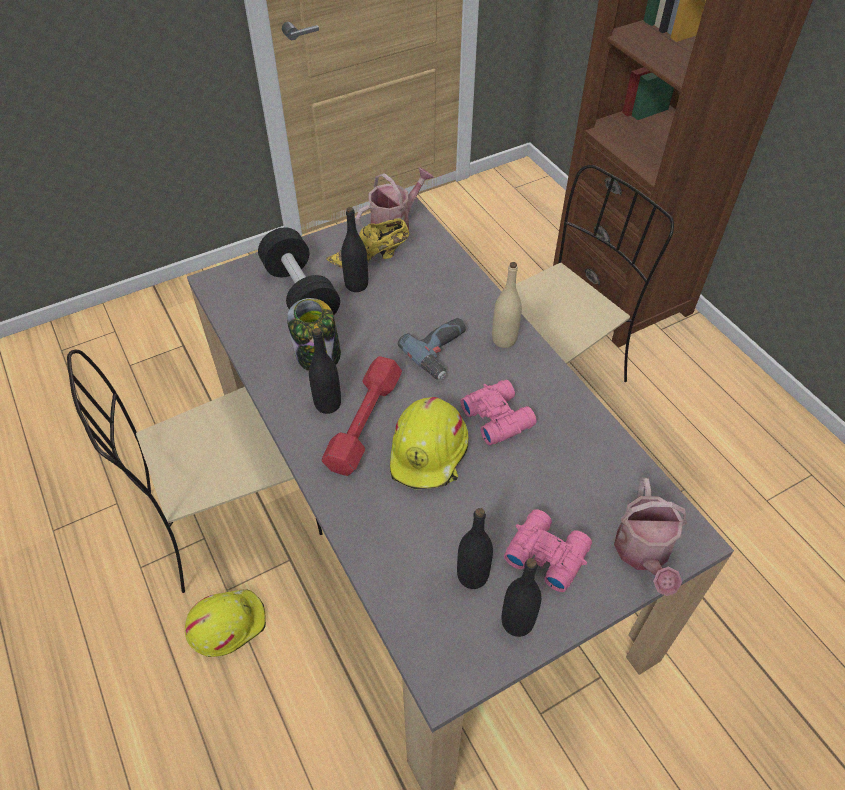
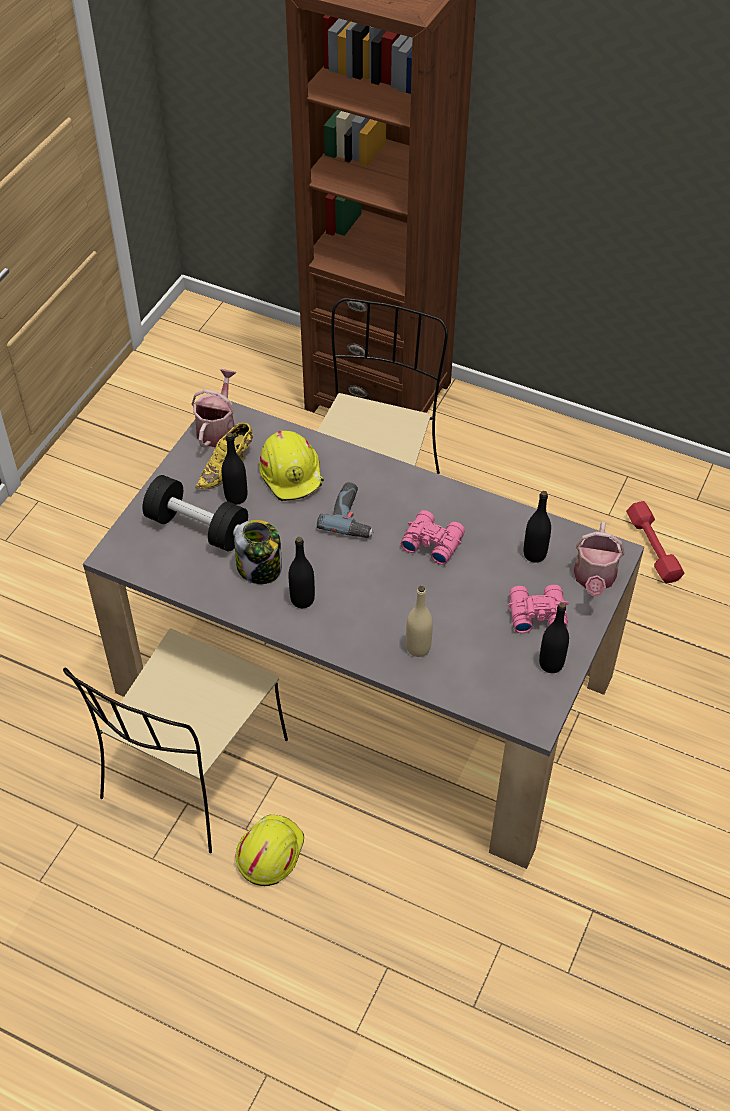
camera: 35 degrees left, 0 degrees up
(364, 422) = (341, 597): red dumbbell -> red dumbbell (652, 548)
(429, 453) = (406, 592): yellow hard hat -> yellow hard hat (292, 474)
(472, 575) = (502, 653): black bottle -> black bottle (534, 554)
(504, 339) = (389, 482): beige bottle -> beige bottle (418, 648)
(643, 554) = (594, 579): watering can -> watering can turned 45 degrees clockwise

